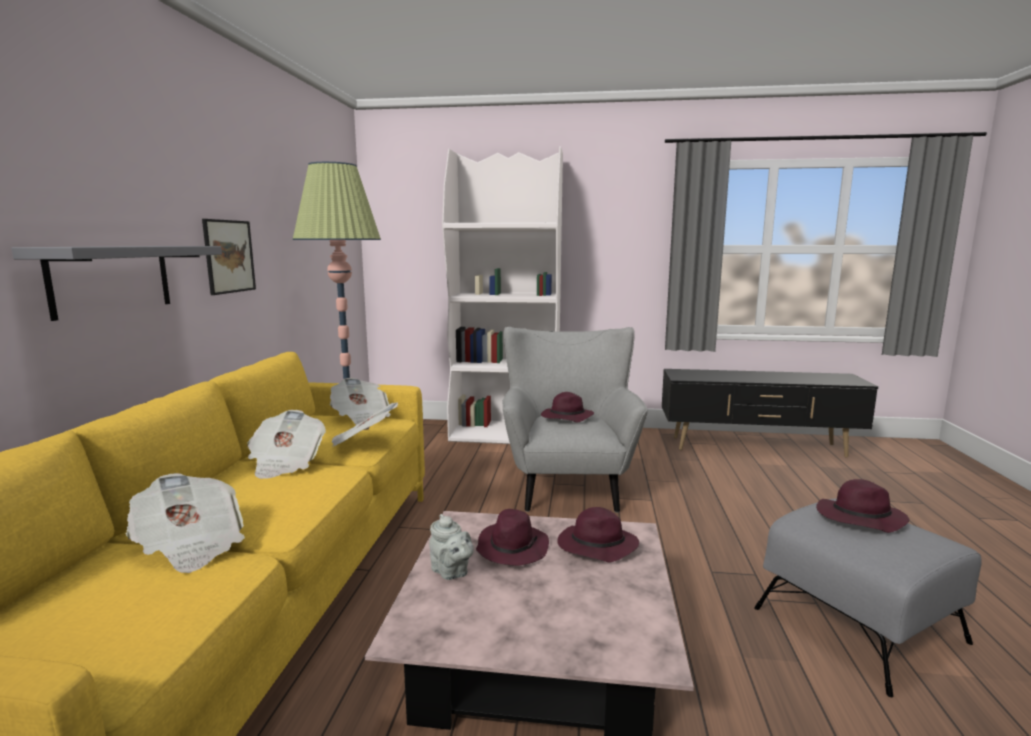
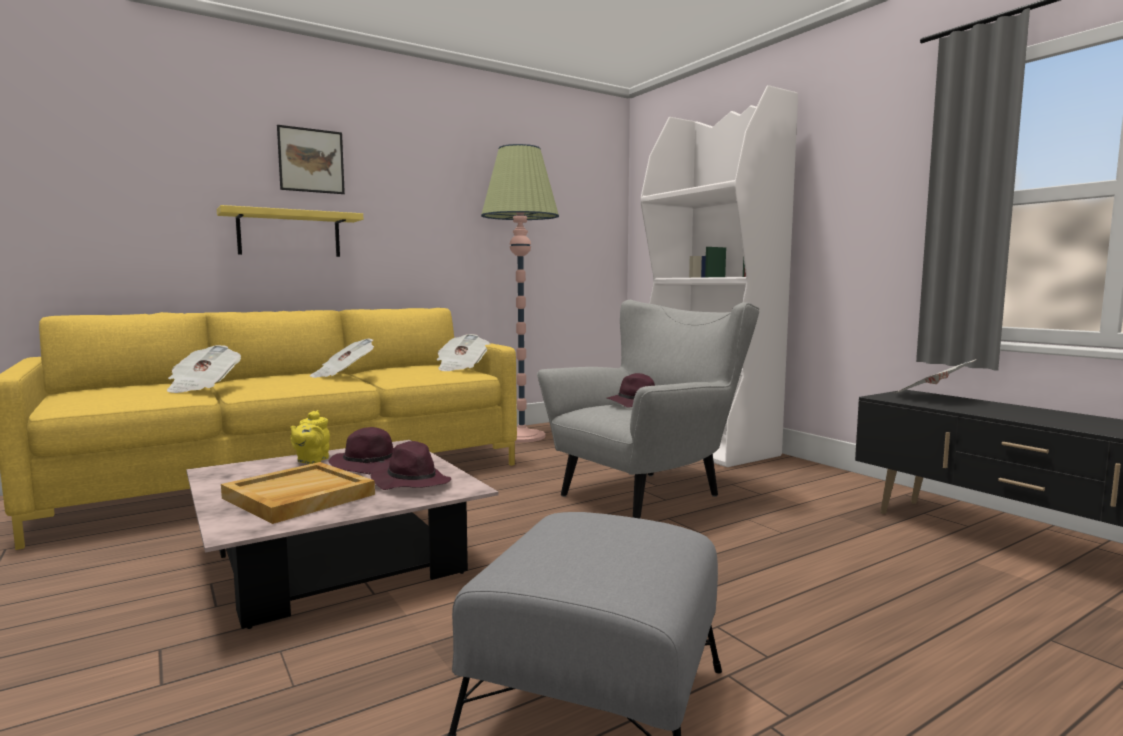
camera: 50 degrees right, 5 degrees down
(112, 279) = (289, 234): grey shelf -> yellow shelf
(229, 256) = (412, 228): picture -> picture (311, 160)
(363, 442) = (410, 376): newspaper -> newspaper (929, 397)
(451, 572) = (311, 461): grey teapot -> yellow teapot
(579, 606) = (298, 497): none -> beige tray
(859, 519) = (608, 535): purple hat -> none

